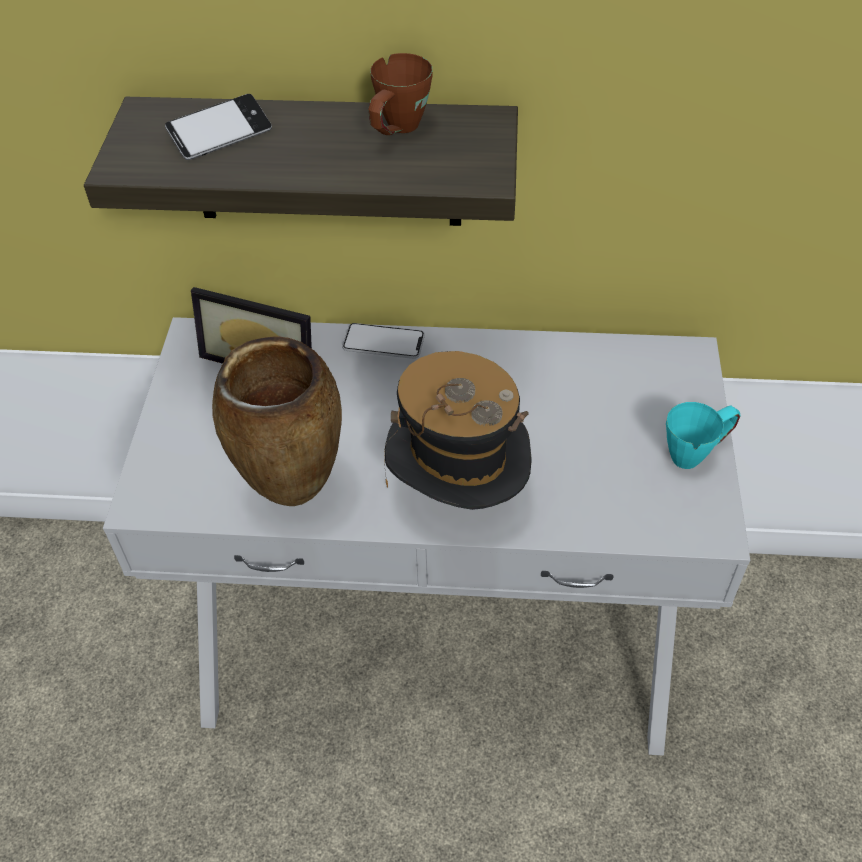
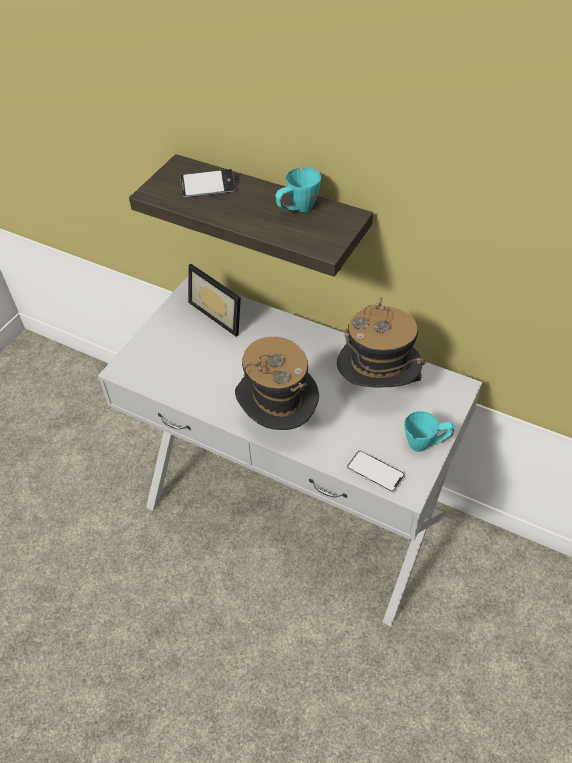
camera: 25 degrees right, 0 degrees up
(292, 496) = (195, 391): brown vase -> none
(383, 342) = (288, 324): phone -> phone (375, 472)
(397, 132) = (297, 210): brown mug -> turquoise mug
(576, 396) = (377, 389): none -> hat

